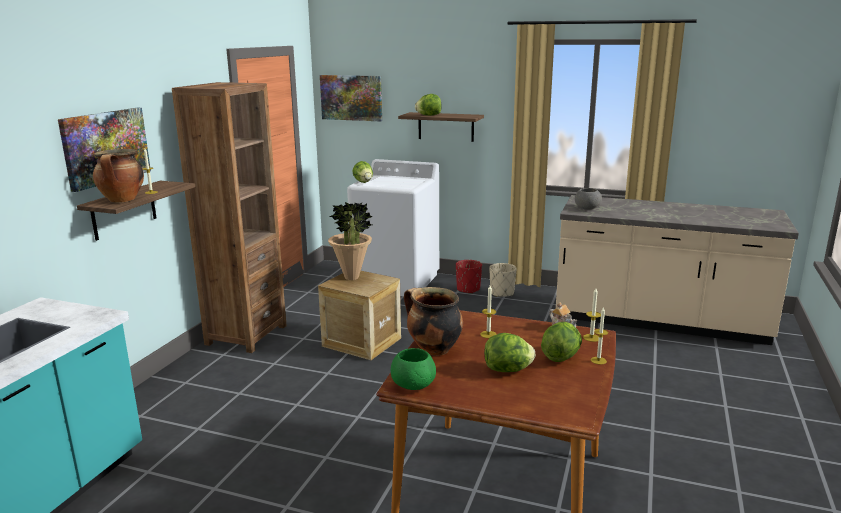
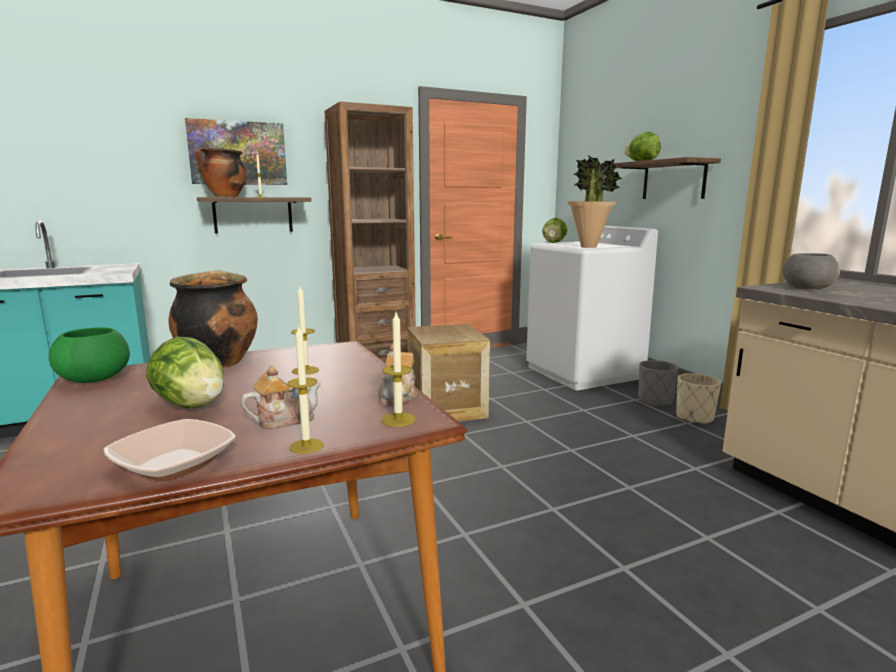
camera: 45 degrees right, 5 degrees down
(351, 97) = (586, 154): picture -> none
(352, 277) = (449, 328): potted plant -> potted plant (589, 247)
(468, 289) = (655, 401): red planter -> grey planter
(560, 357) = (284, 420): lettuce -> teapot
(586, 387) = (174, 464): none -> bowl

